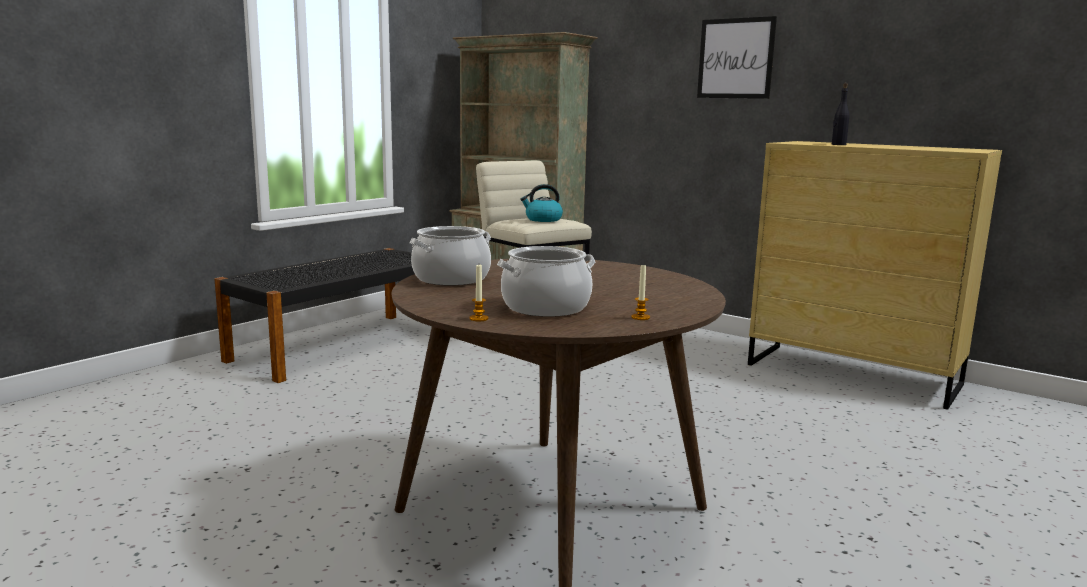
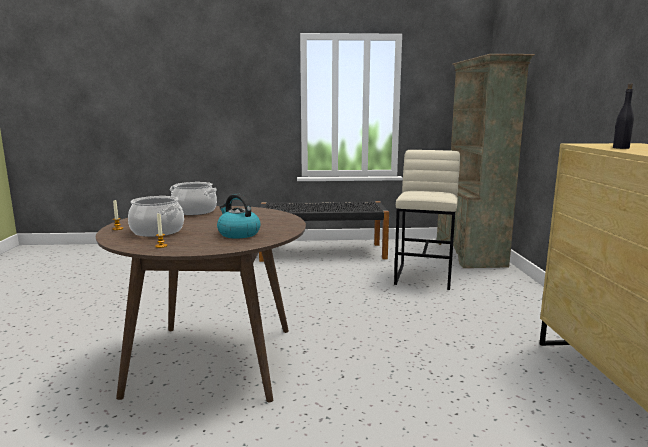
camera: 50 degrees right, 0 degrees up
(543, 220) = (425, 193): kettle -> kettle (238, 234)
(735, 58) = (612, 63): picture -> none

